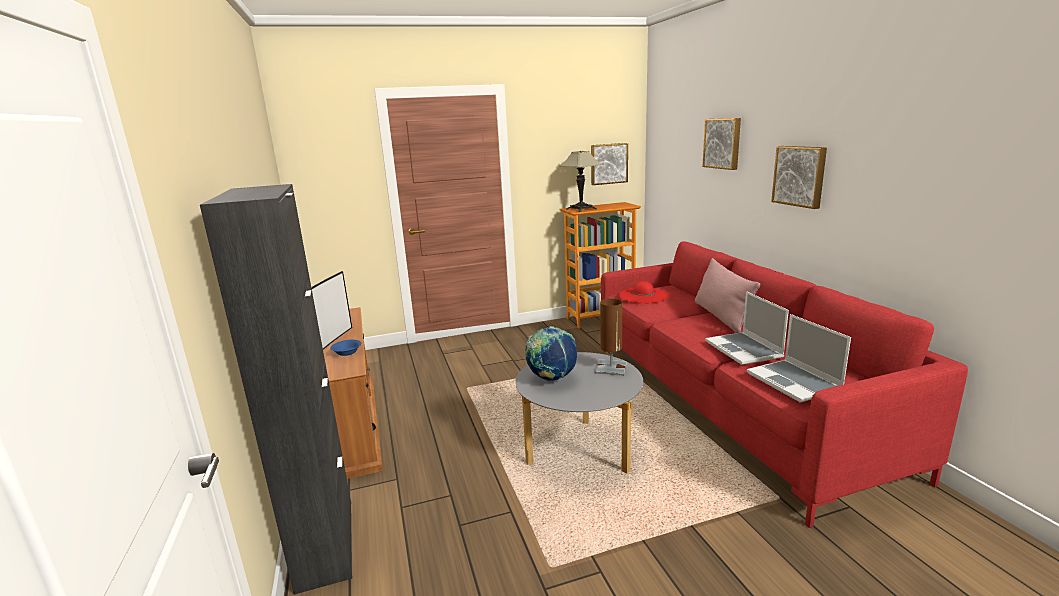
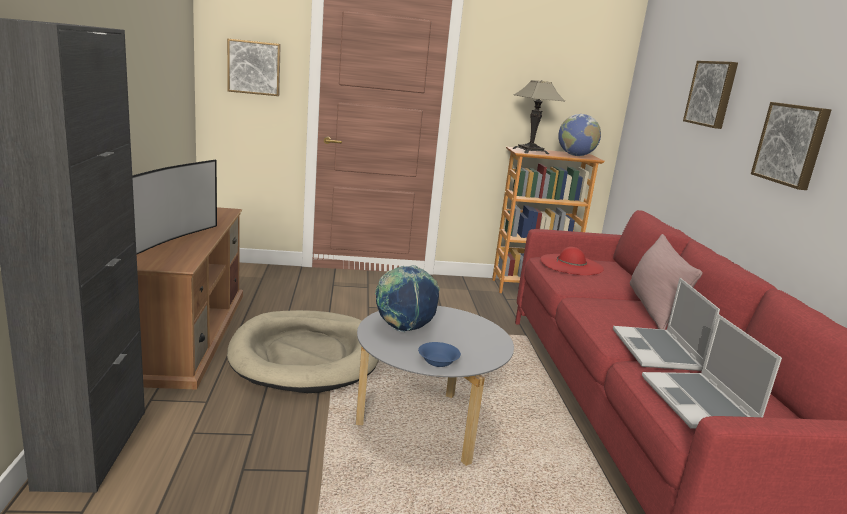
camera: 10 degrees right, 0 degrees up
(347, 353) = (190, 249): blue bowl -> blue bowl (437, 362)
(455, 419) = (306, 355): none -> beige dog bed
(608, 163) = (578, 104): picture -> picture (254, 67)
(611, 368) = (481, 334): brown table lamp -> none
(616, 206) = (575, 155): none -> globe

